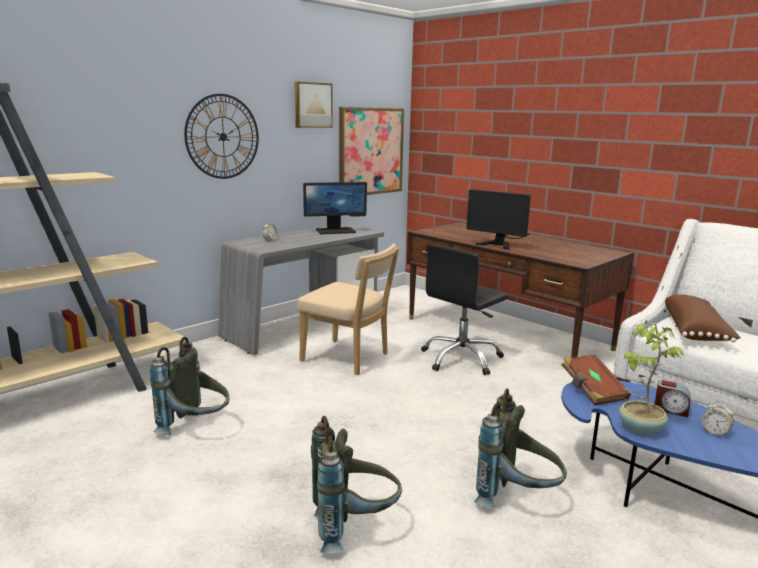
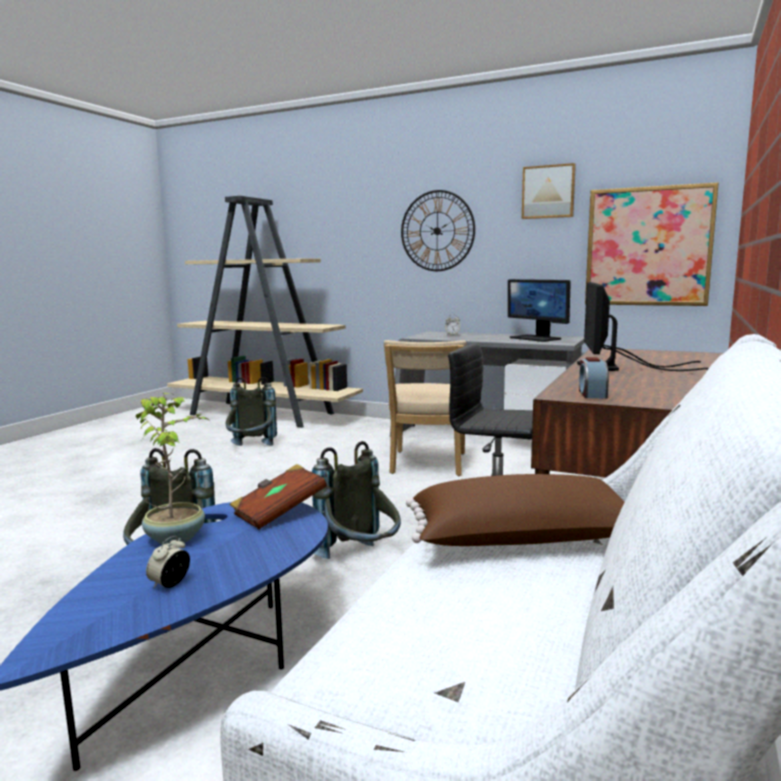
camera: 70 degrees right, 5 degrees down
(354, 528) = (125, 512): grey backpack -> grey backpack (361, 560)
(670, 410) = (237, 557): alarm clock -> alarm clock (592, 394)

